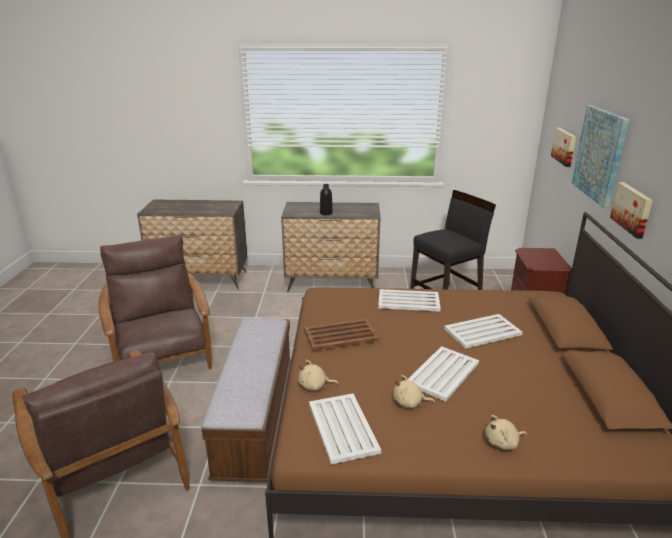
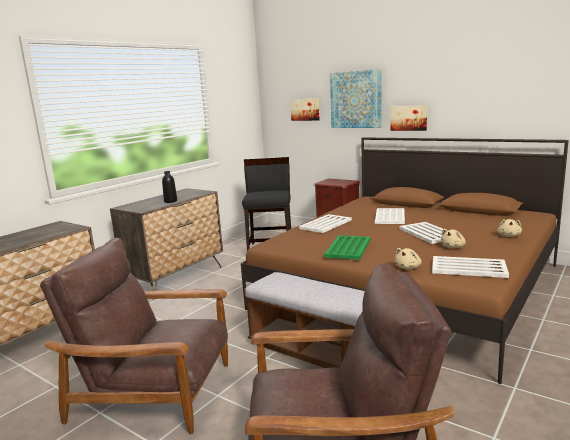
camera: 55 degrees left, 10 degrees down
(341, 335) = (348, 248): brown tray -> green tray

